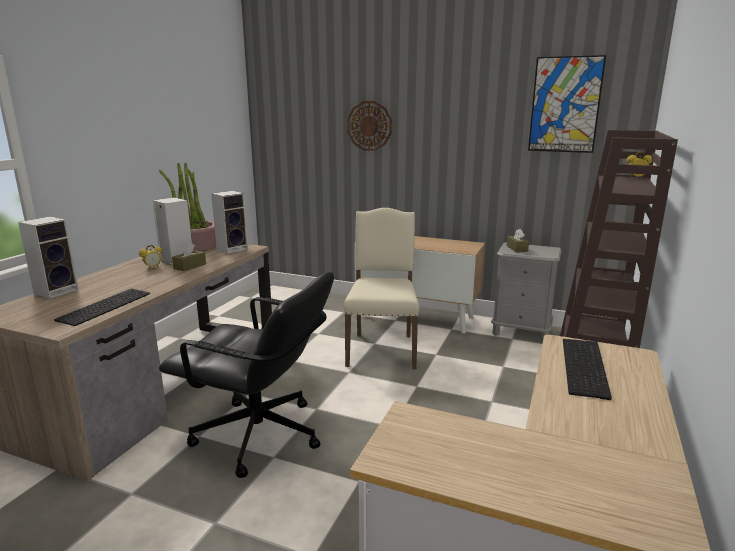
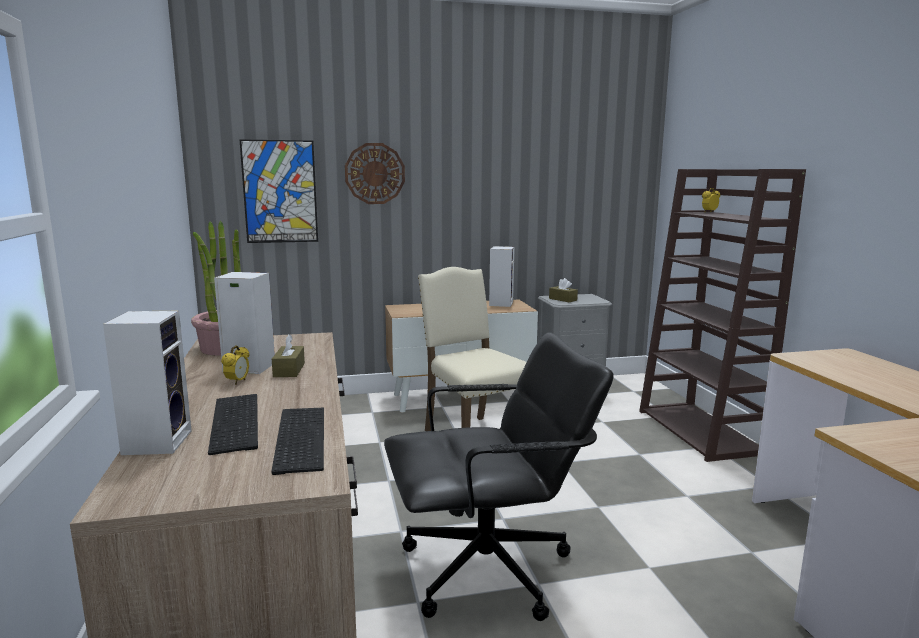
camera: 35 degrees left, 5 degrees down
(233, 249) = (294, 342): speaker -> speaker (500, 303)
(565, 105) = (587, 150): picture -> picture (280, 192)
(586, 367) = (848, 368): keyboard -> keyboard (238, 422)

